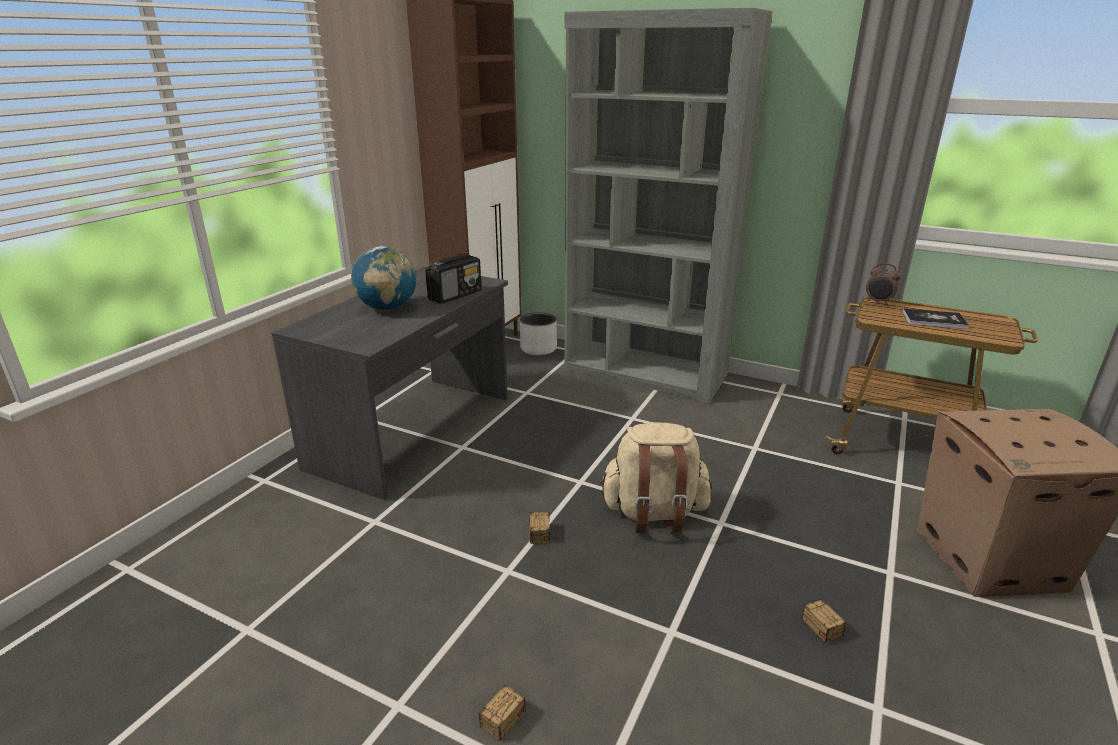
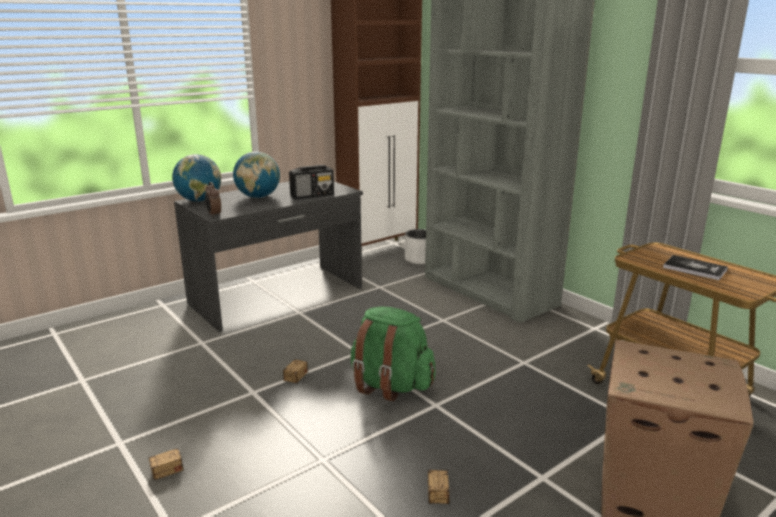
camera: 25 degrees right, 5 degrees down
(311, 326) = (199, 201): none -> globe
(654, 513) = (390, 385): beige backpack -> green backpack
(878, 302) = (660, 247): alarm clock -> alarm clock (214, 215)

